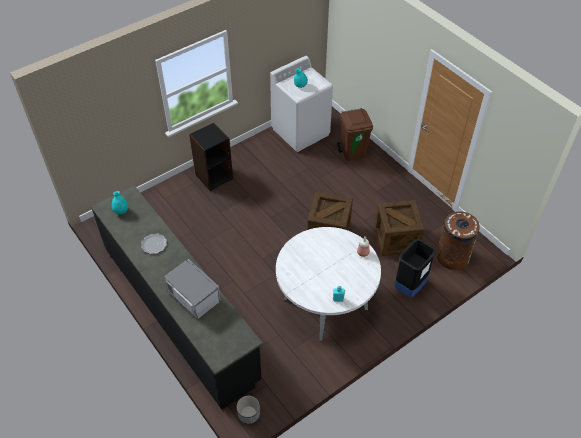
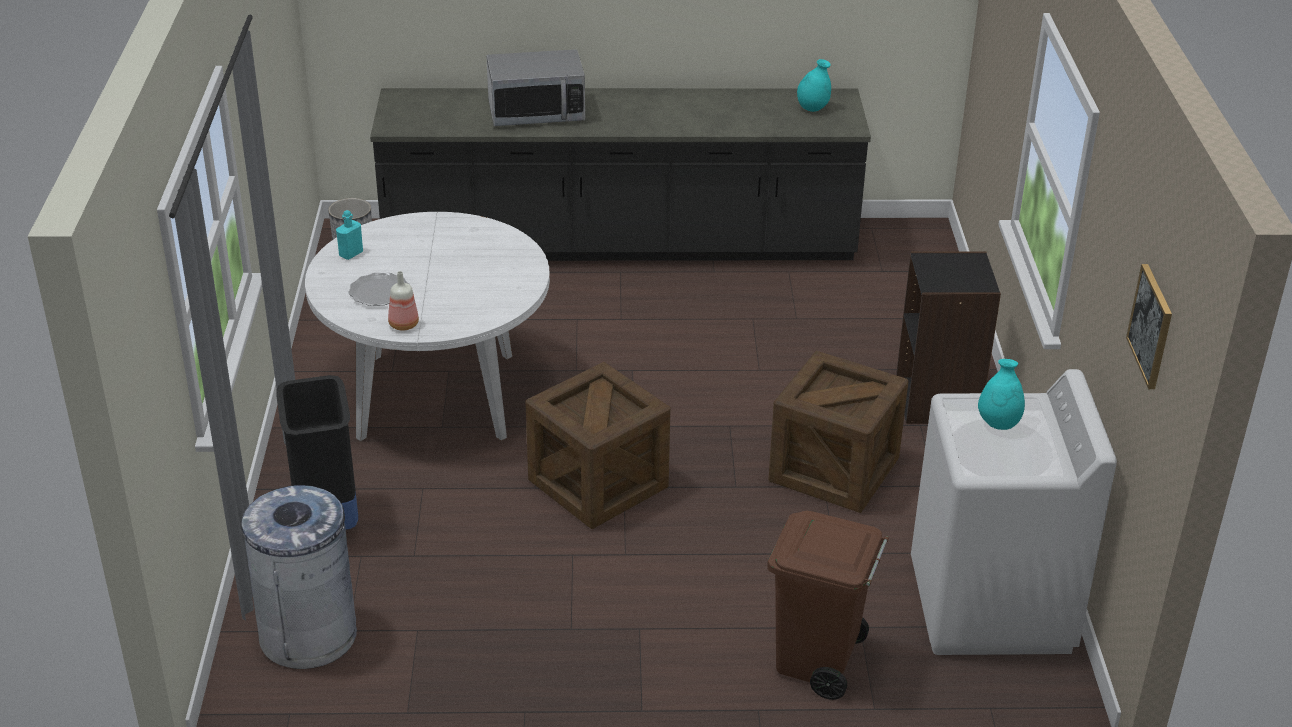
camera: 125 degrees right, 15 degrees down
(154, 244) = (694, 114): plate -> plate (379, 292)
(299, 20) = (1151, 326): none -> picture
(396, 239) = (461, 574): crate -> crate (834, 470)
(452, 257) = (309, 635): brown trash can -> grey trash can

